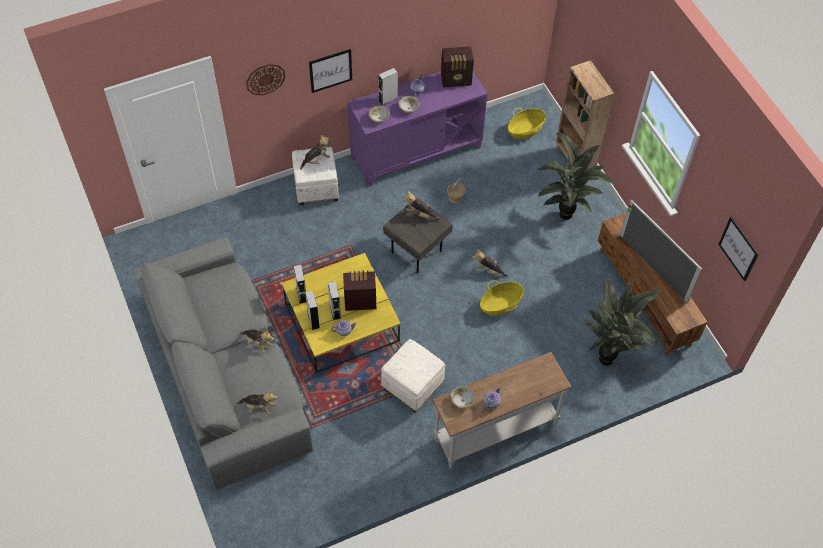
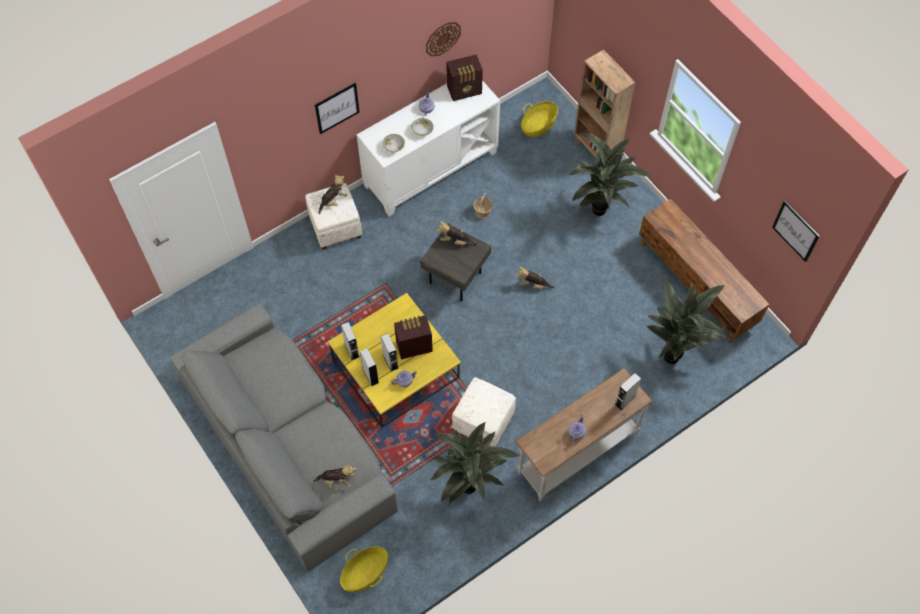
camera: 10 degrees left, 5 degrees up
(258, 343) = (319, 412): plush toy -> none
(265, 79) = (272, 131): wall clock -> wall clock (442, 38)
(385, 444) = (469, 490): none -> potted plant
(388, 99) = (398, 124): grey speaker -> grey speaker (625, 400)
(416, 151) = (430, 168): purple cabinet -> white cabinet
(462, 400) = (546, 436): bowl -> none
(500, 304) = (553, 319): basket -> basket (365, 573)
(653, 267) = (704, 256): television -> none

